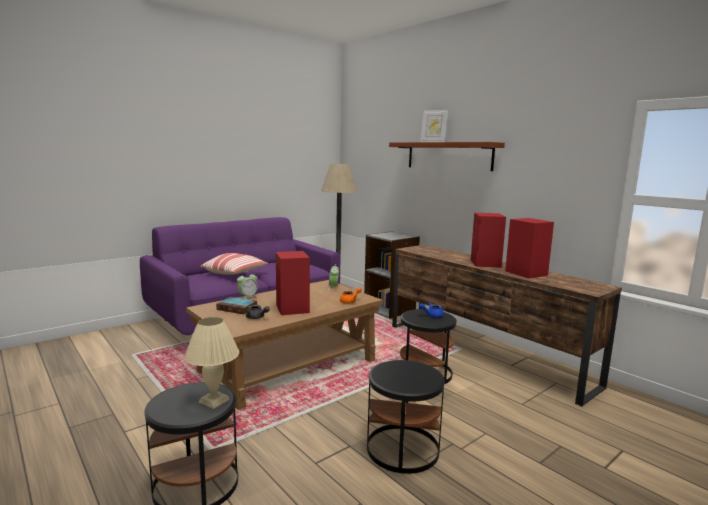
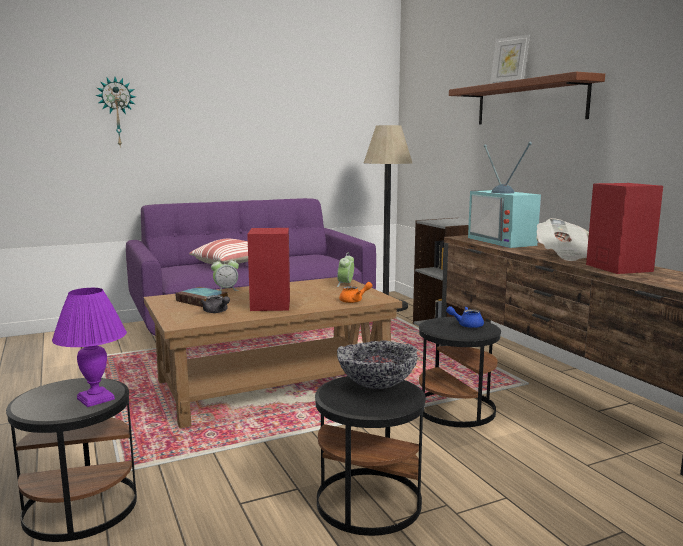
camera: 15 degrees right, 0 degrees up
(131, 152) = (117, 112): none -> wall clock
(215, 401) = (96, 399): beige table lamp -> purple table lamp
(406, 368) = (376, 385): none -> bowl
(439, 252) = (505, 241): none -> television
(485, 263) = (563, 255): red speaker -> newspaper

